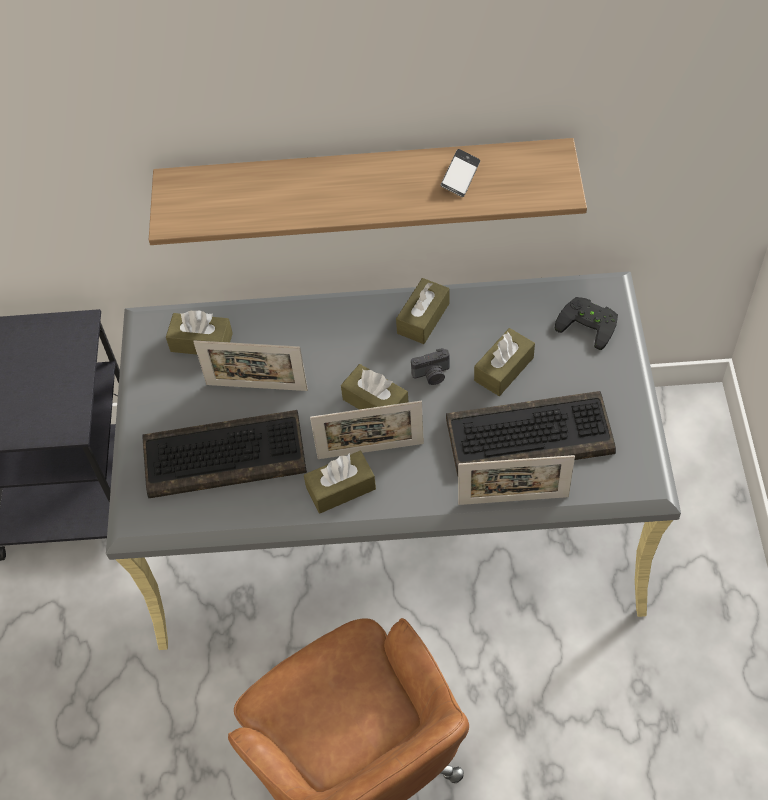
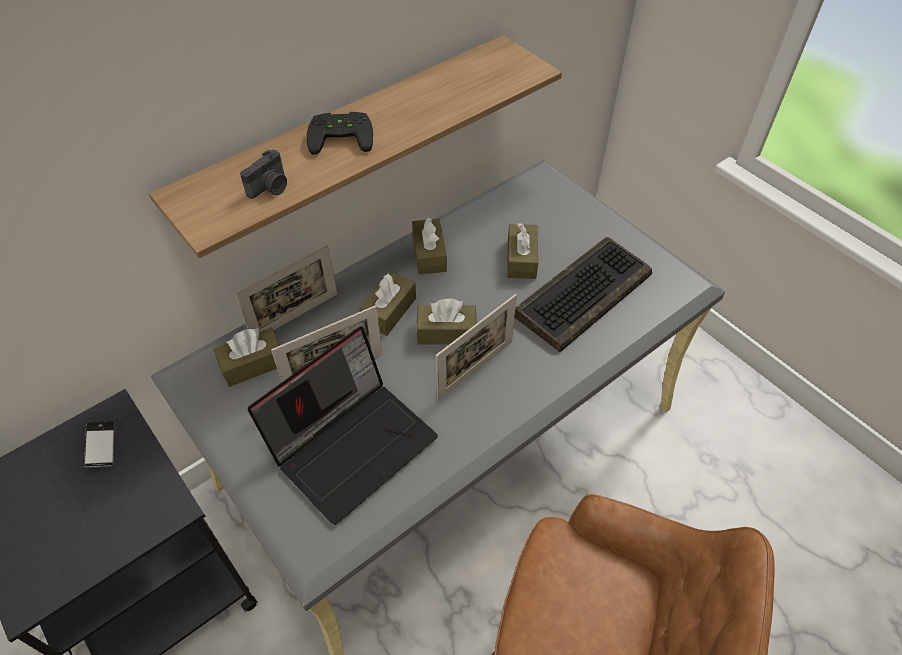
camera: 40 degrees left, 5 degrees down
(226, 454) = (353, 443): keyboard -> laptop
(341, 488) = (477, 413): brown tissue box -> brown tissue box (389, 311)
(432, 375) = (472, 290): camera -> camera (270, 188)
(460, 176) = (445, 89): phone -> phone (101, 446)
(513, 500) = (614, 345): picture frame -> picture frame (295, 317)
(589, 323) = (551, 200): black game controller -> black game controller (341, 135)

